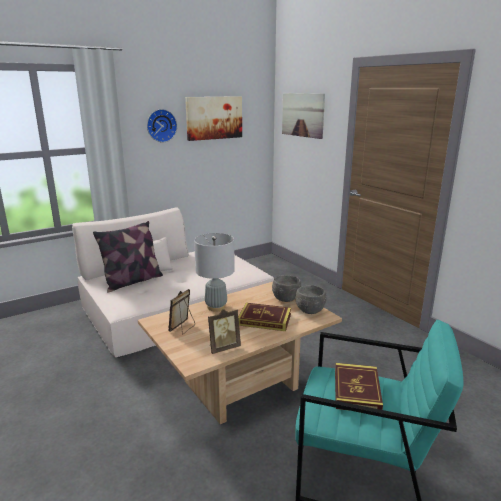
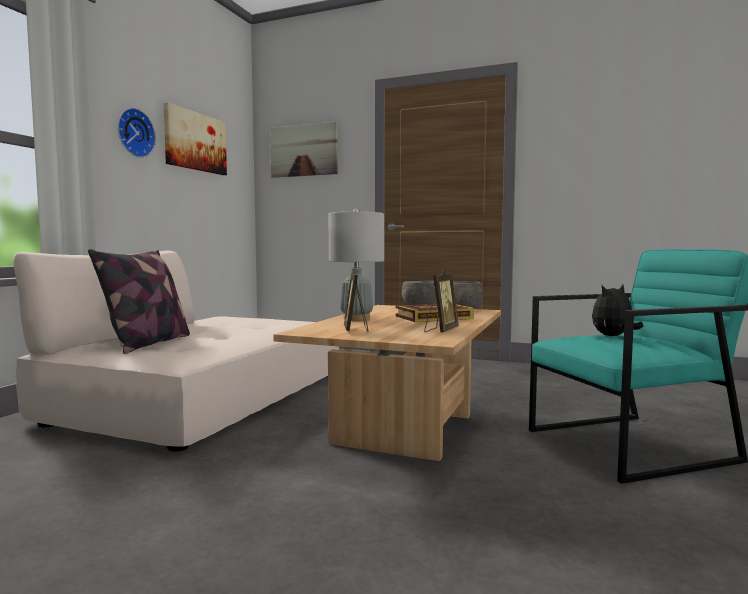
camera: 35 degrees left, 15 degrees down
(356, 391) = (613, 336): book -> plush toy

